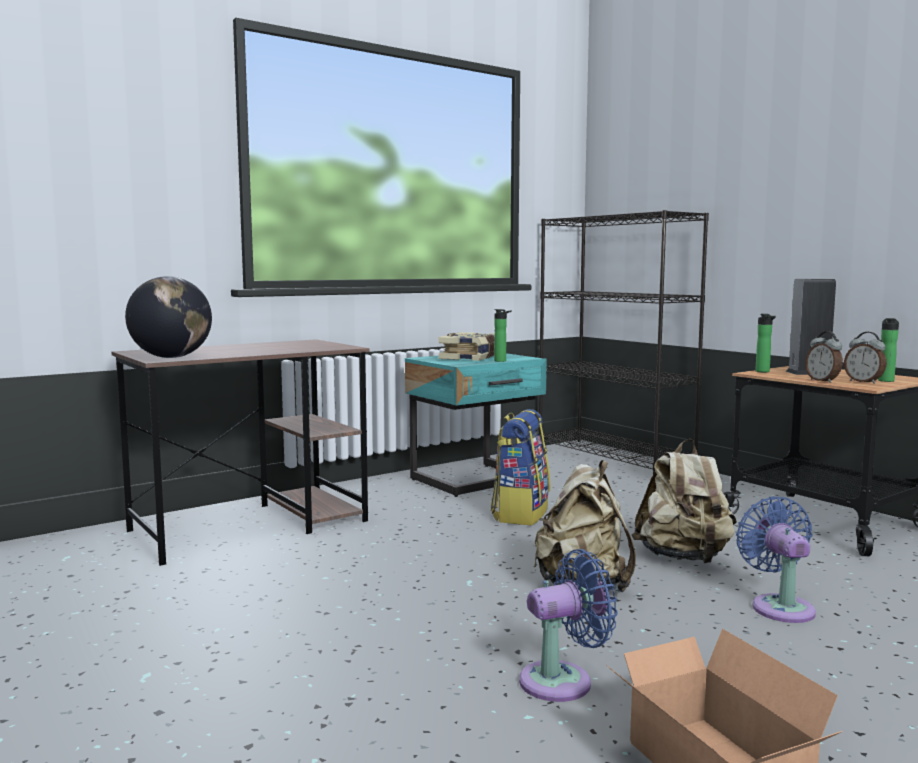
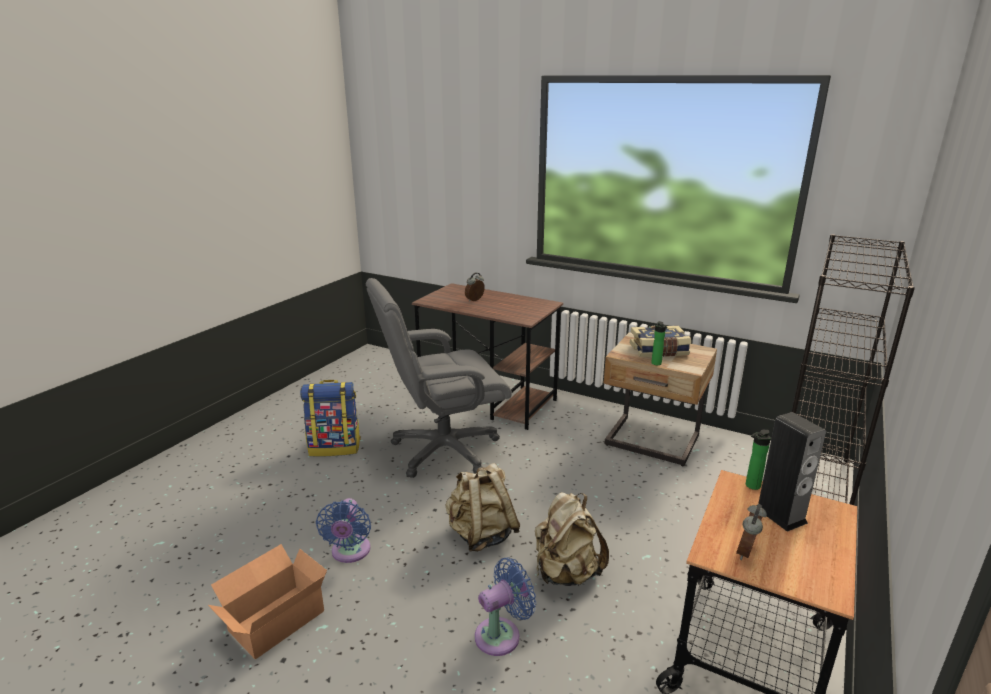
camera: 65 degrees right, 15 degrees up
(171, 357) = (435, 300): globe -> none
(349, 573) = (444, 450): none -> grey office chair
(475, 481) = (651, 442): turquoise nightstand -> beige nightstand
(520, 514) = (596, 479): backpack -> backpack (335, 447)
(563, 681) = (350, 552): blue fan -> blue fan turned 45 degrees clockwise
(823, 381) = (721, 525): alarm clock -> alarm clock (475, 300)
(885, 380) = (781, 569): bottle -> none

